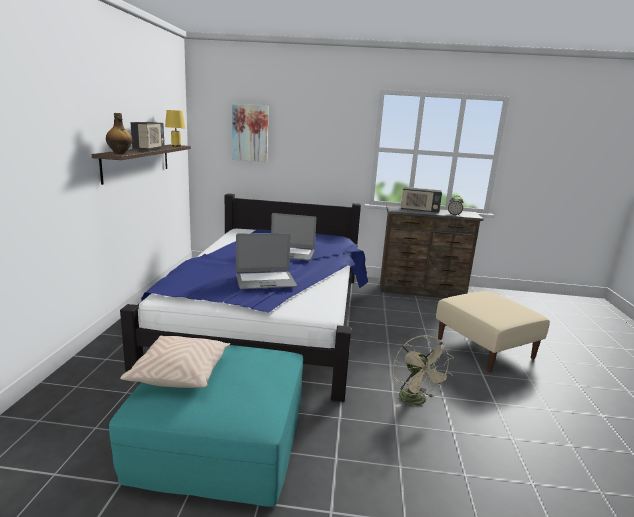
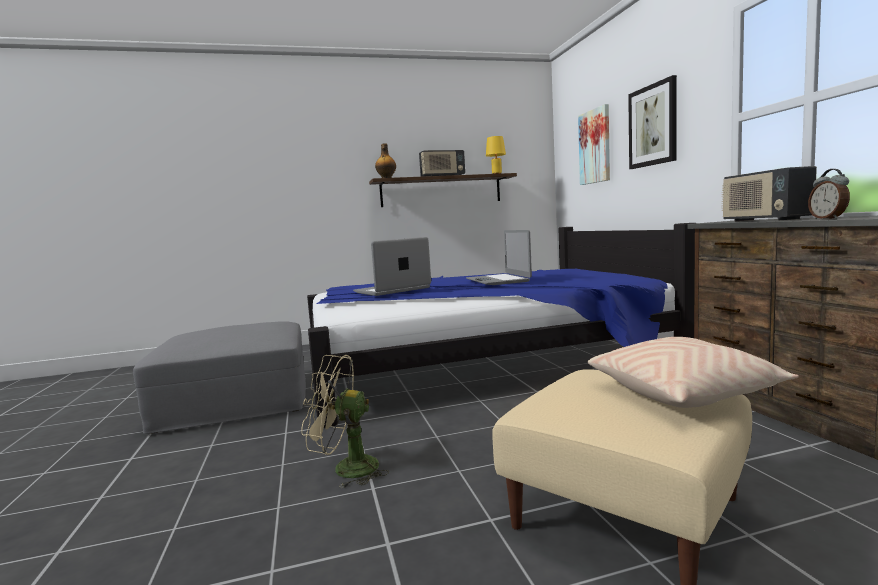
camera: 70 degrees right, 10 degrees down
(180, 373) = (229, 327): beige pillow -> beige pillow (683, 393)
(220, 439) = (237, 399): turquoise ottoman -> grey ottoman
(265, 281) = (392, 290): laptop -> laptop turned 90 degrees clockwise
(314, 135) = (653, 125): none -> picture
(416, 401) = (346, 469): beige fan -> beige fan turned 45 degrees clockwise

